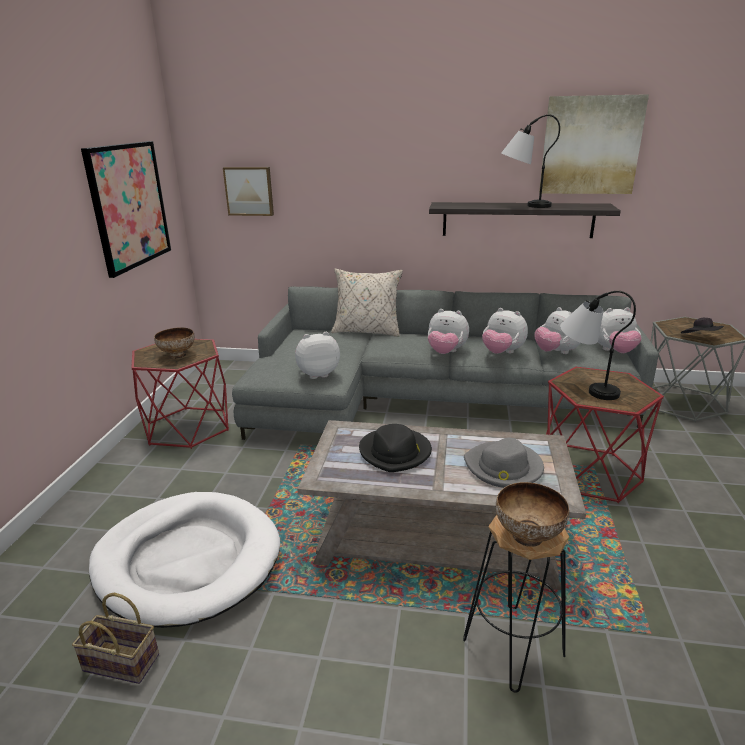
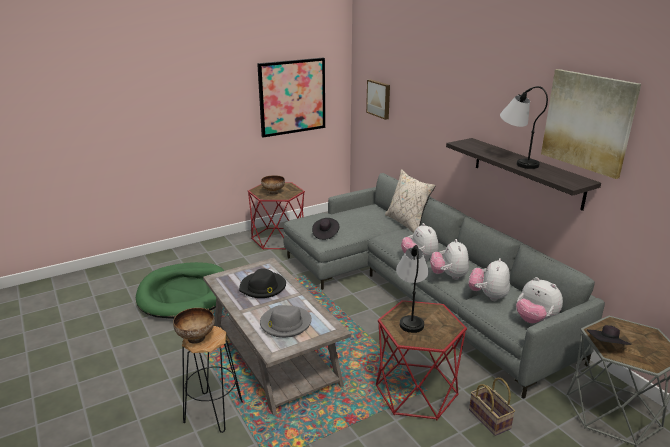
camera: 50 degrees right, 0 degrees up
(123, 661) = (120, 311): basket -> basket (491, 419)
(188, 560) = (185, 294): white dog bed -> green dog bed
(317, 374) = (325, 234): plush toy -> black hat

